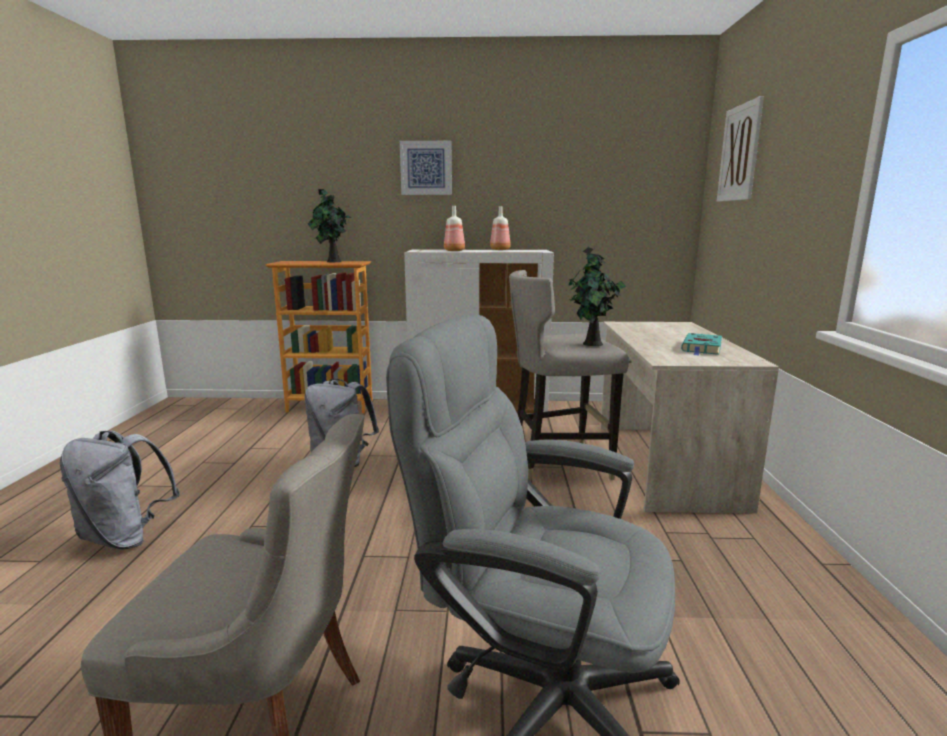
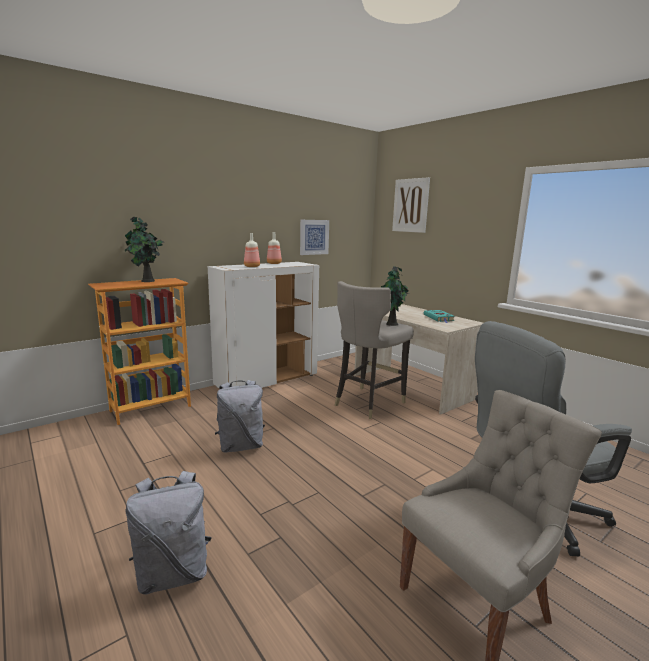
camera: 40 degrees left, 0 degrees up
(426, 168) = (216, 201): picture -> picture (314, 237)

